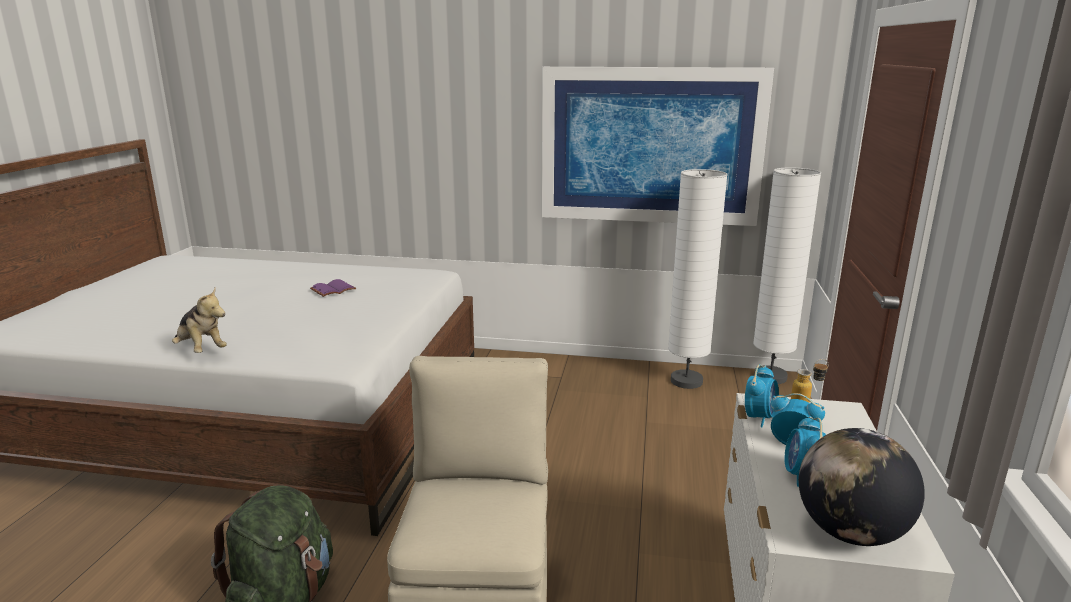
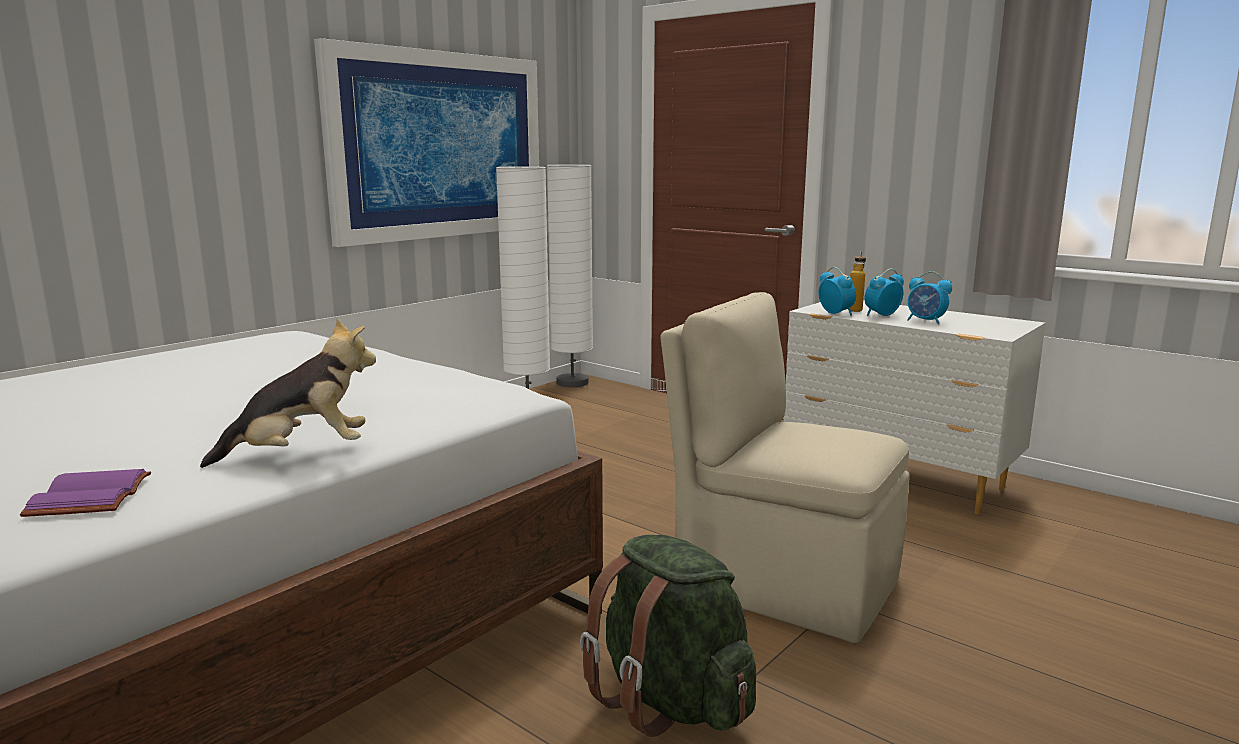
camera: 60 degrees left, 5 degrees down
(333, 290) = (222, 373): purple book -> purple book (92, 497)
(850, 532) = (997, 326): globe -> none

